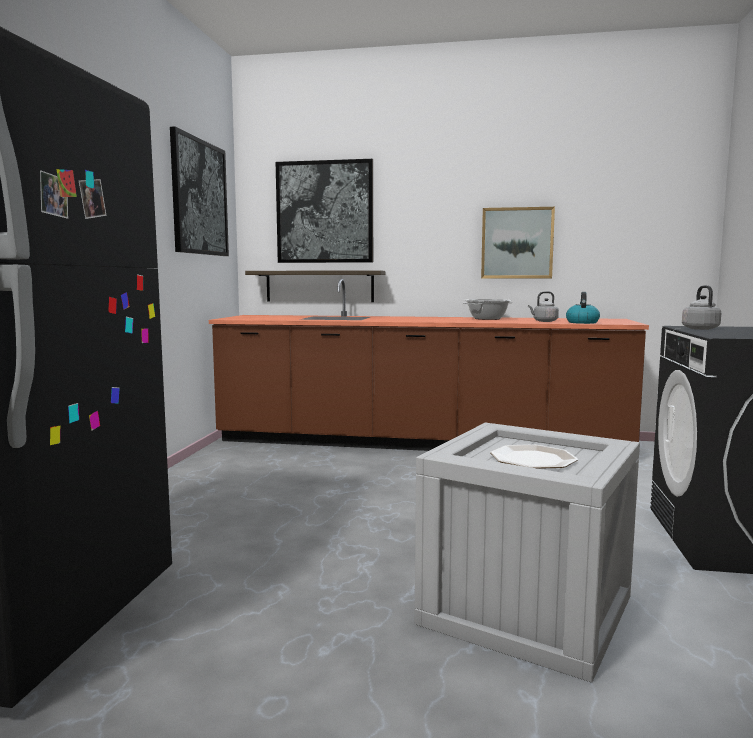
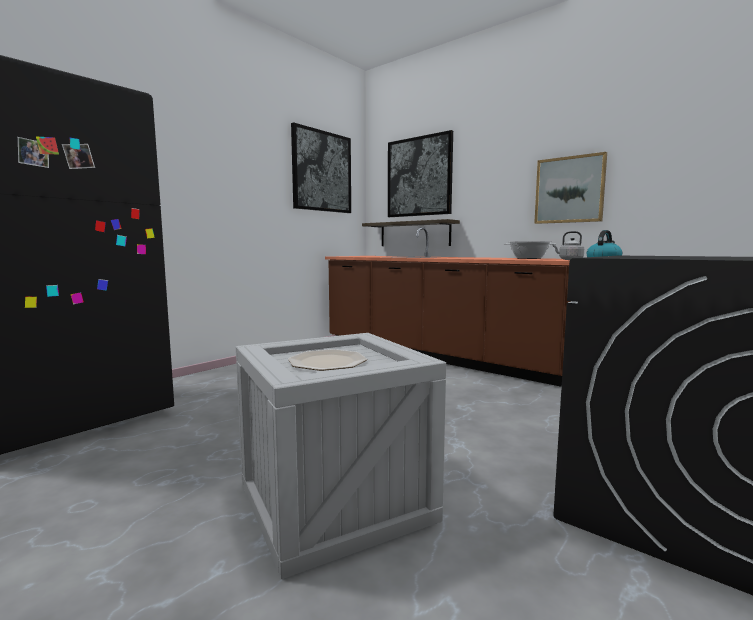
camera: 30 degrees right, 0 degrees up
(699, 328) = (633, 255): grey kettle -> none

